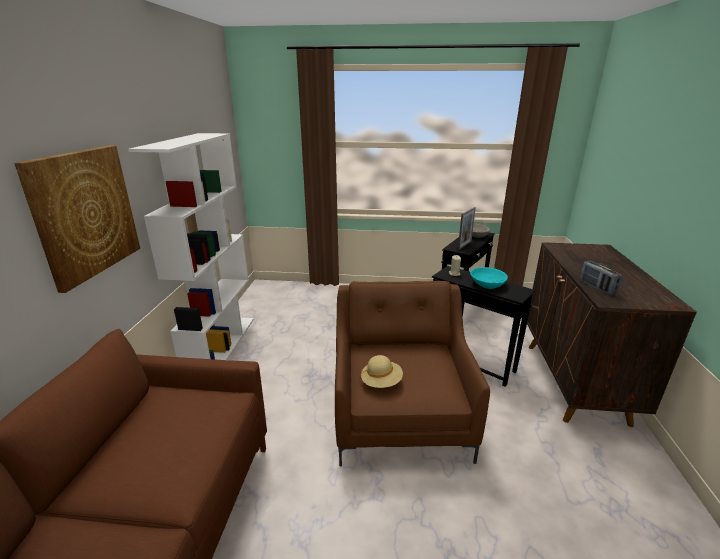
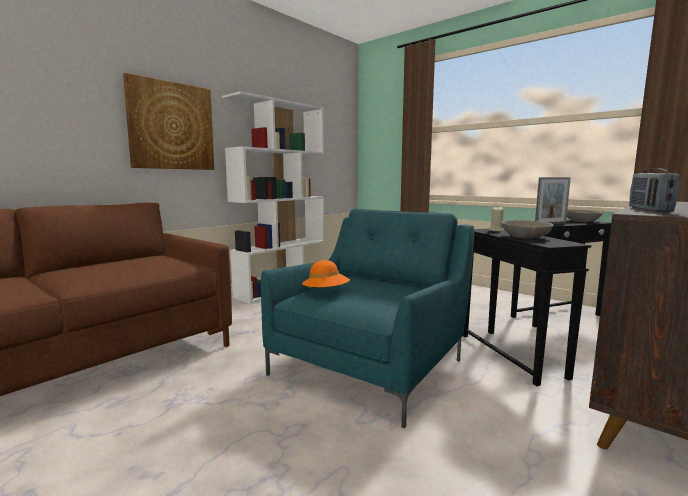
camera: 35 degrees right, 15 degrees down
(381, 382) = (326, 293): beige hat -> orange hat
(401, 413) = (371, 364): brown armchair -> turquoise armchair
(487, 284) = (525, 237): turquoise bowl -> grey bowl

